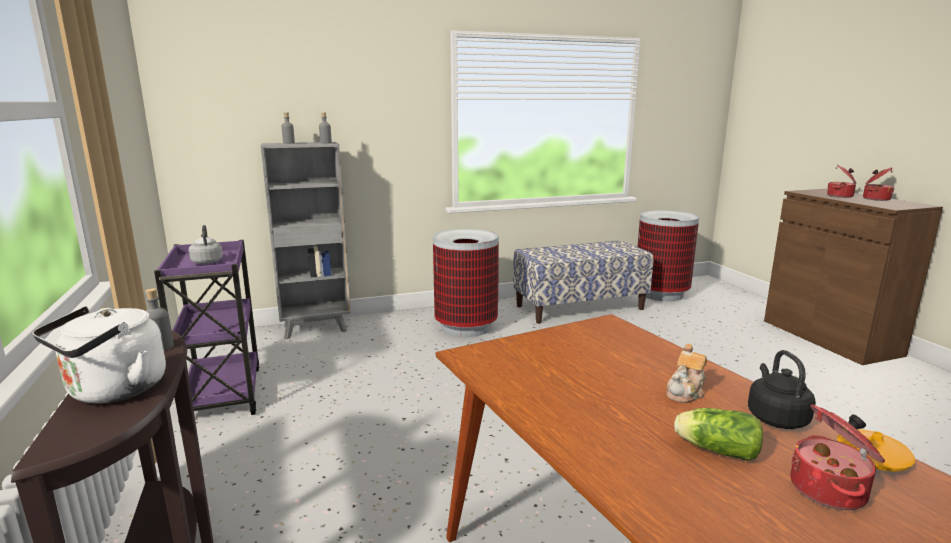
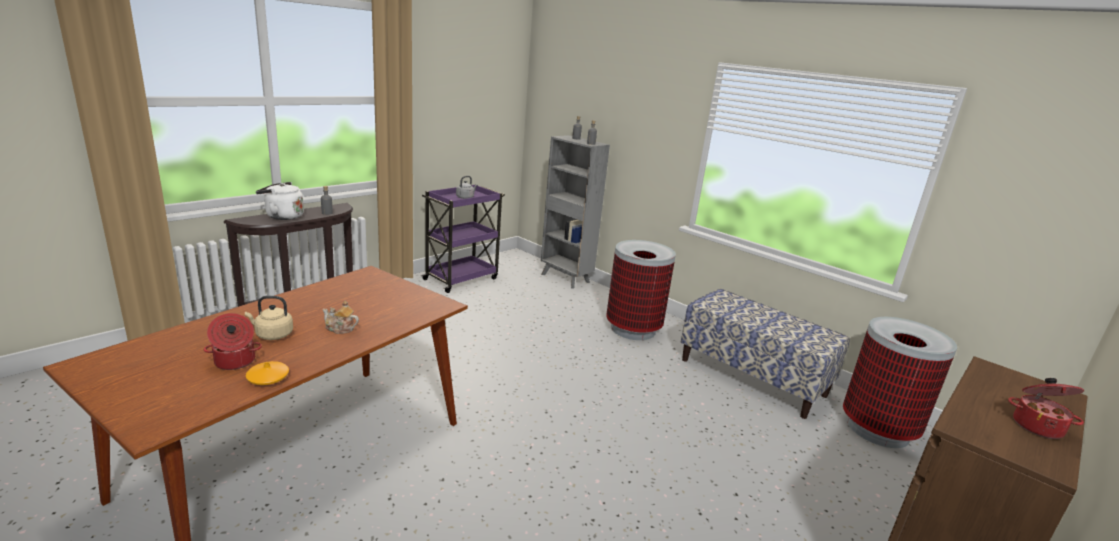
camera: 60 degrees right, 5 degrees up
(714, 449) = (272, 335): lettuce -> beige kettle
(775, 417) = (314, 354): black kettle -> none
(840, 196) = (1005, 396): cooking pot -> none

